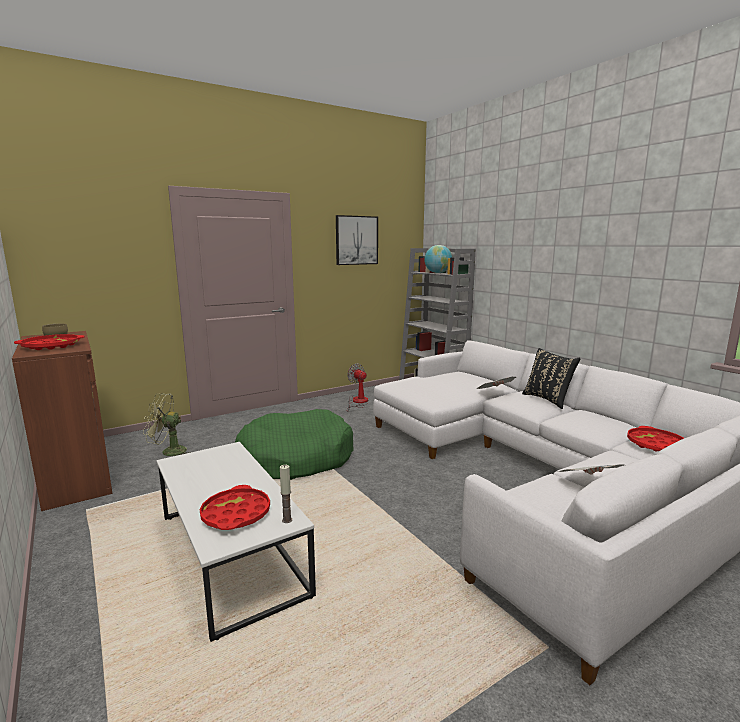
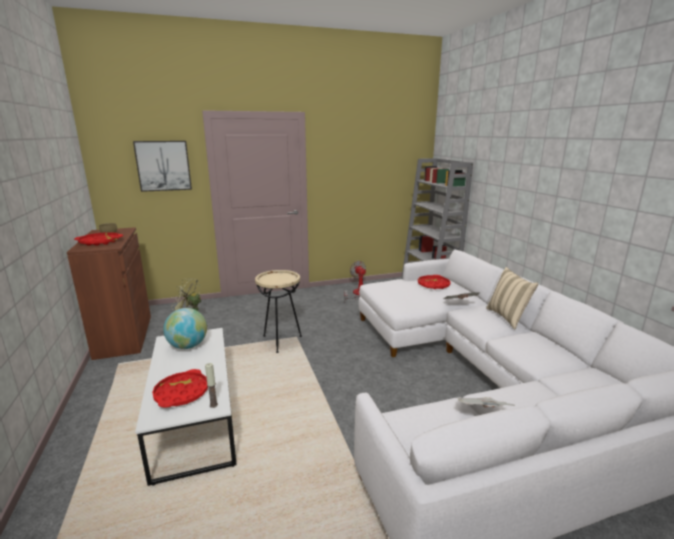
camera: 15 degrees right, 5 degrees up
(295, 458) = (281, 341): green dog bed -> beige side table
(356, 240) = (366, 151): picture -> picture (163, 166)
(437, 273) = (438, 183): globe -> globe (188, 346)
(548, 400) = (507, 317): black pillow -> beige pillow
(655, 444) = (584, 382): red tray -> red tray (433, 285)

